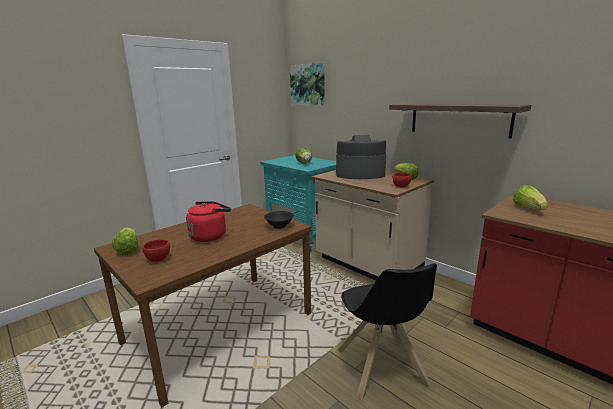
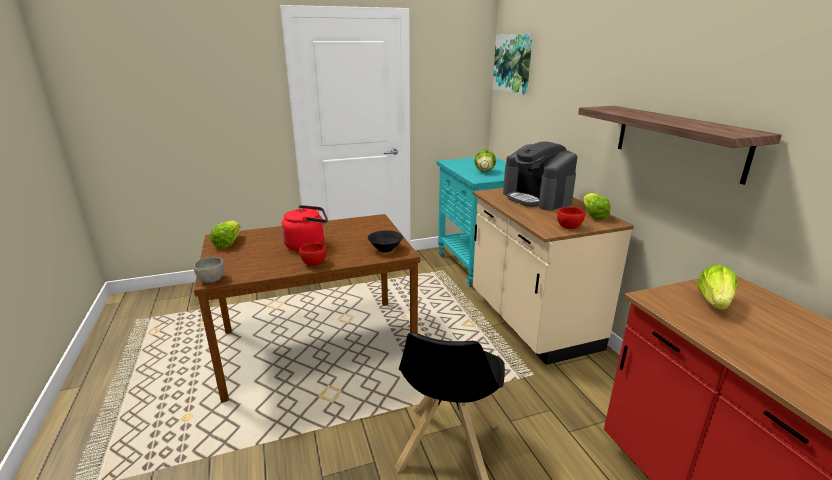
camera: 25 degrees right, 5 degrees up
(145, 281) = (211, 279): none -> grey bowl
(159, 259) = (242, 259): red bowl -> red bowl (315, 263)
(359, 174) = (537, 198): coffee machine -> coffee machine turned 150 degrees counterclockwise

